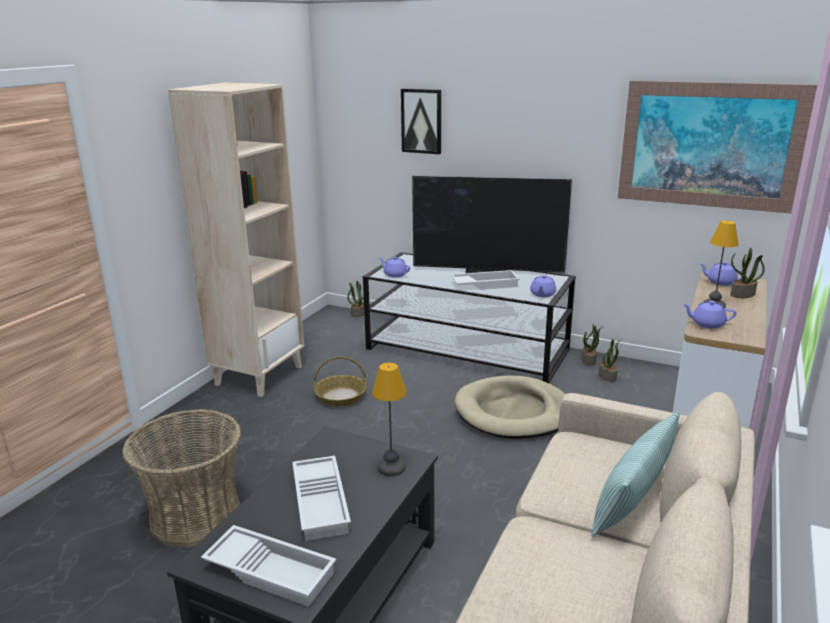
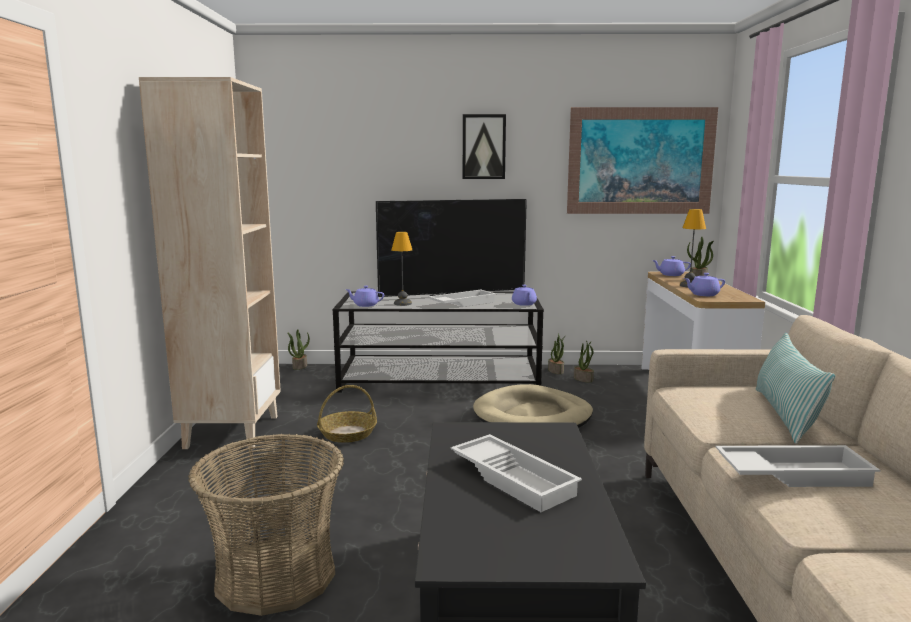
camera: 25 degrees left, 10 degrees down
(272, 570) = (540, 545): white tray -> white tray (792, 473)
(391, 467) = (545, 438): table lamp -> table lamp (402, 303)
(421, 121) = (368, 153): picture -> picture (483, 147)

